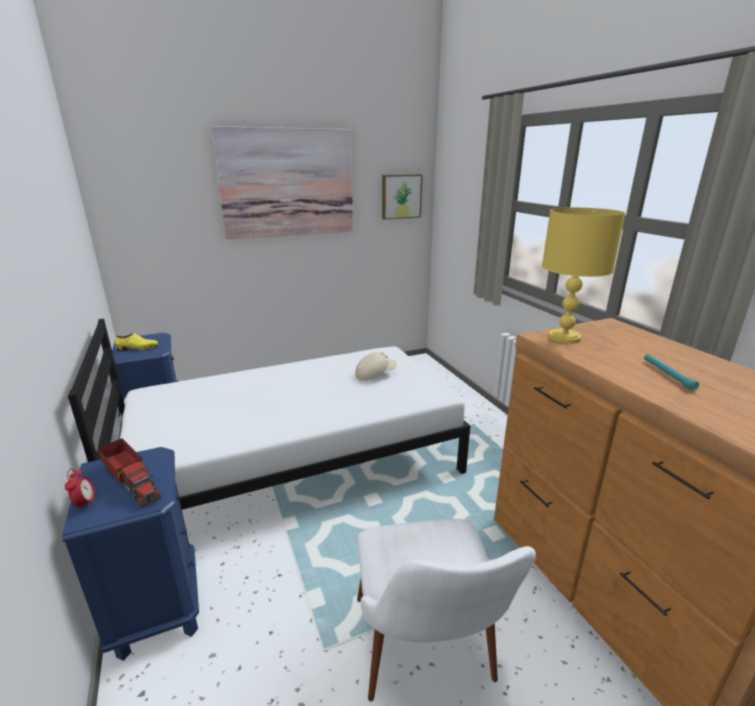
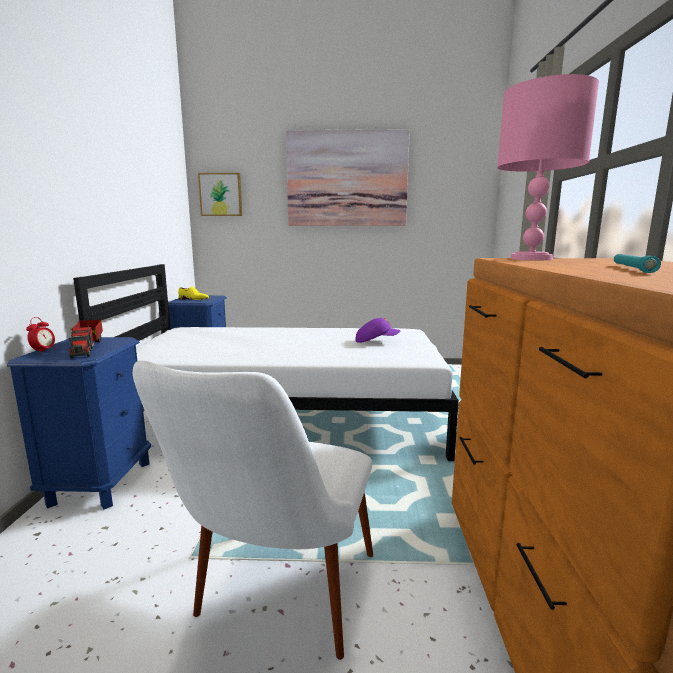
camera: 25 degrees right, 10 degrees down
(375, 374) = (376, 341): beige cap -> purple cap
(401, 196) = (460, 194): picture -> picture (221, 194)
(564, 337) = (531, 259): yellow table lamp -> pink table lamp

